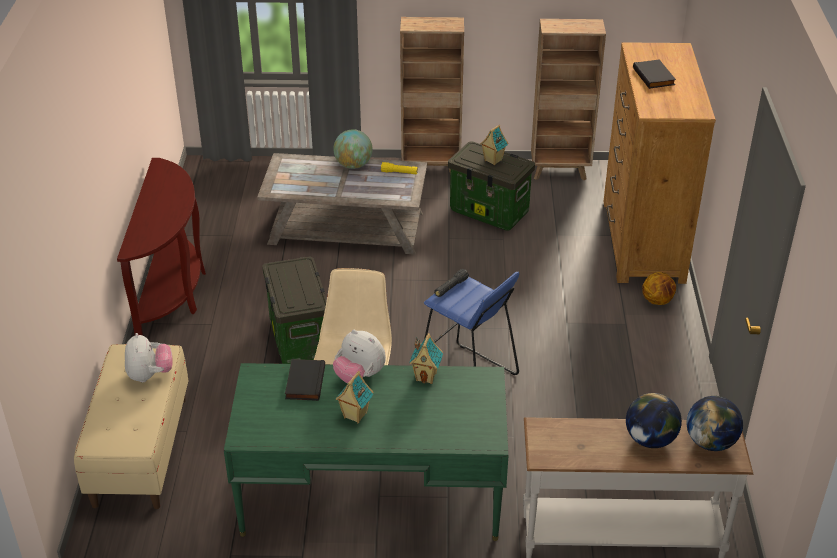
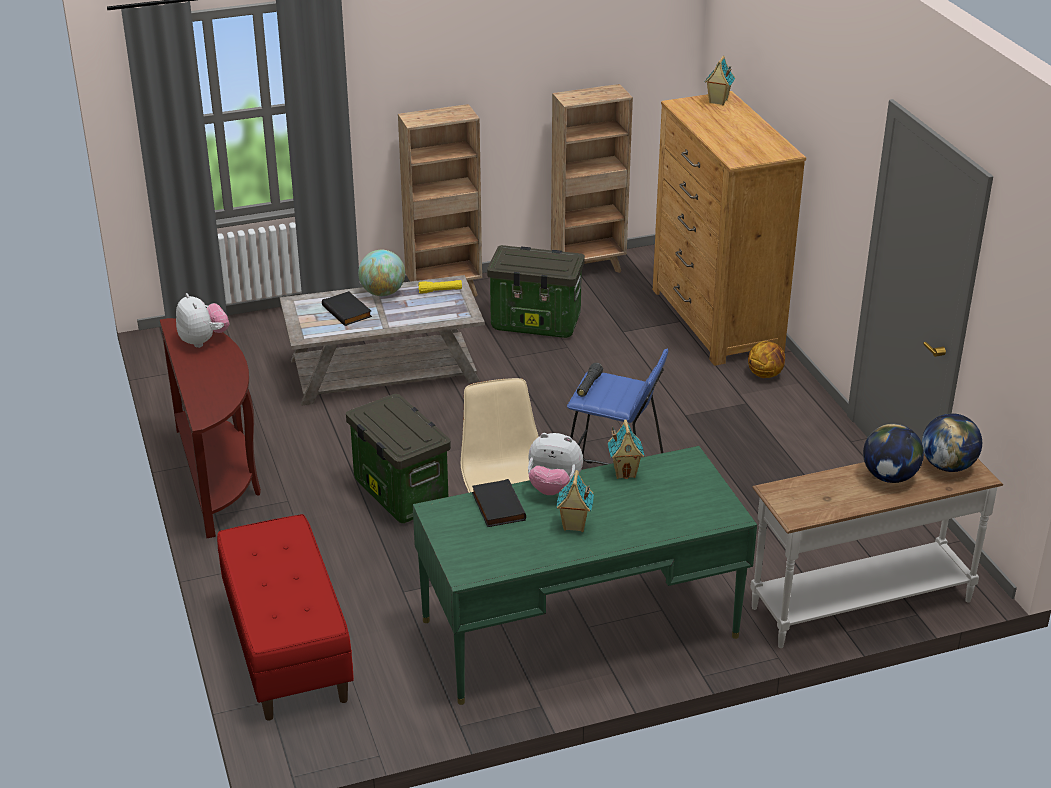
camera: 20 degrees left, 5 degrees down
(140, 450) = (286, 649): beige bench -> red bench
(150, 375) = (288, 551): plush toy -> plush toy (203, 341)
(492, 160) = (537, 260): toy house -> toy house (717, 101)
(654, 76) = (718, 127): black book -> black book (348, 311)

